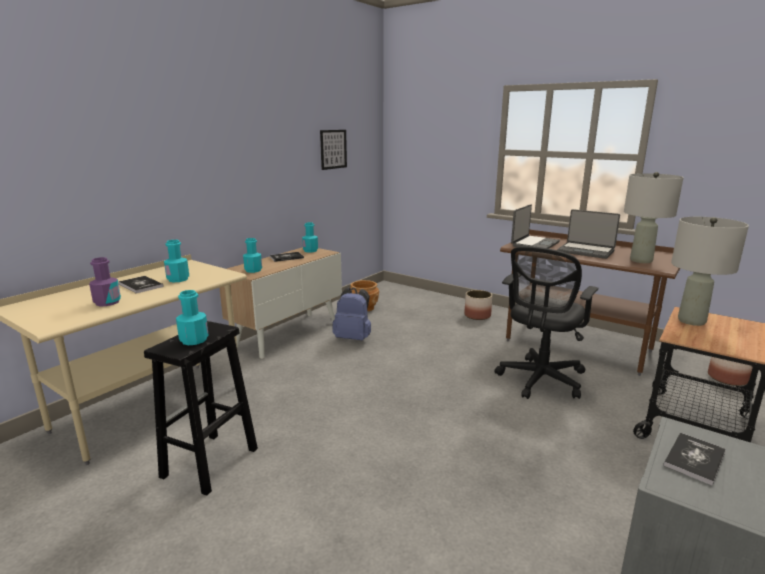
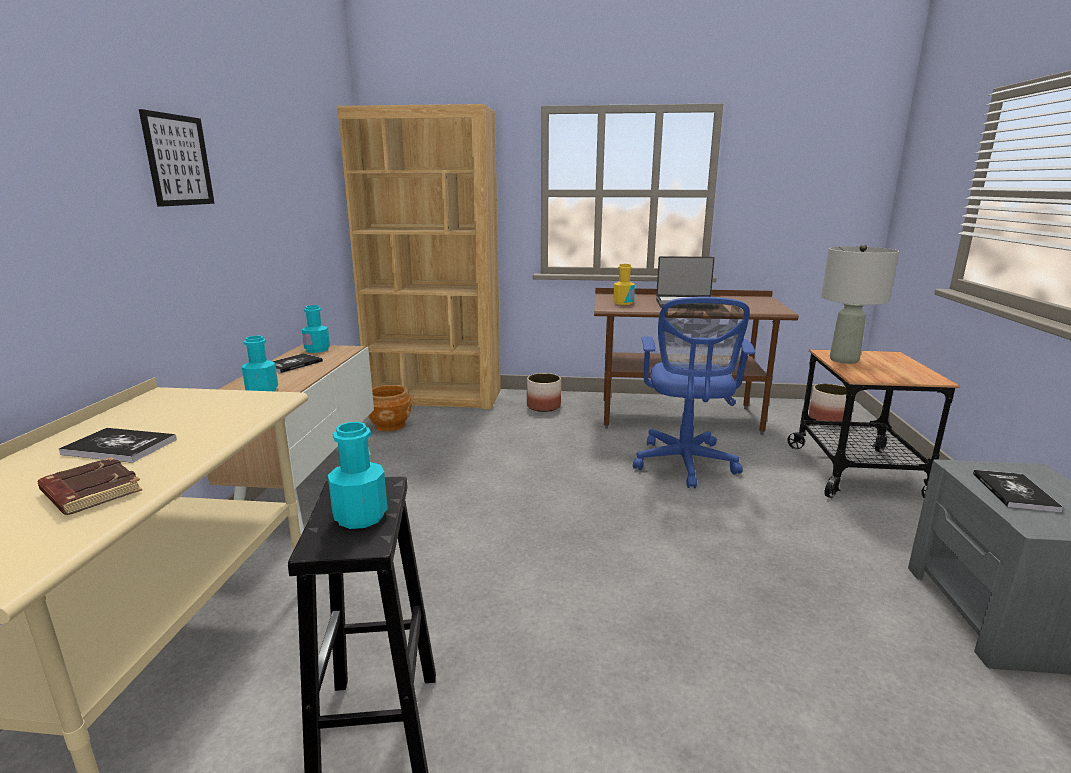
camera: 30 degrees left, 0 degrees up
(107, 302) = (90, 492): purple bottle -> brown book
(178, 279) = (187, 422): turquoise bottle -> none
(333, 149) = (314, 192): picture -> picture (178, 160)
(353, 338) = (417, 469): blue backpack -> none
(410, 295) = (435, 397): none -> brown bookcase
(534, 244) = (623, 303): laptop -> yellow bottle
(539, 381) = (684, 464): black office chair -> blue office chair
(640, 260) = (748, 306): grey table lamp -> none

